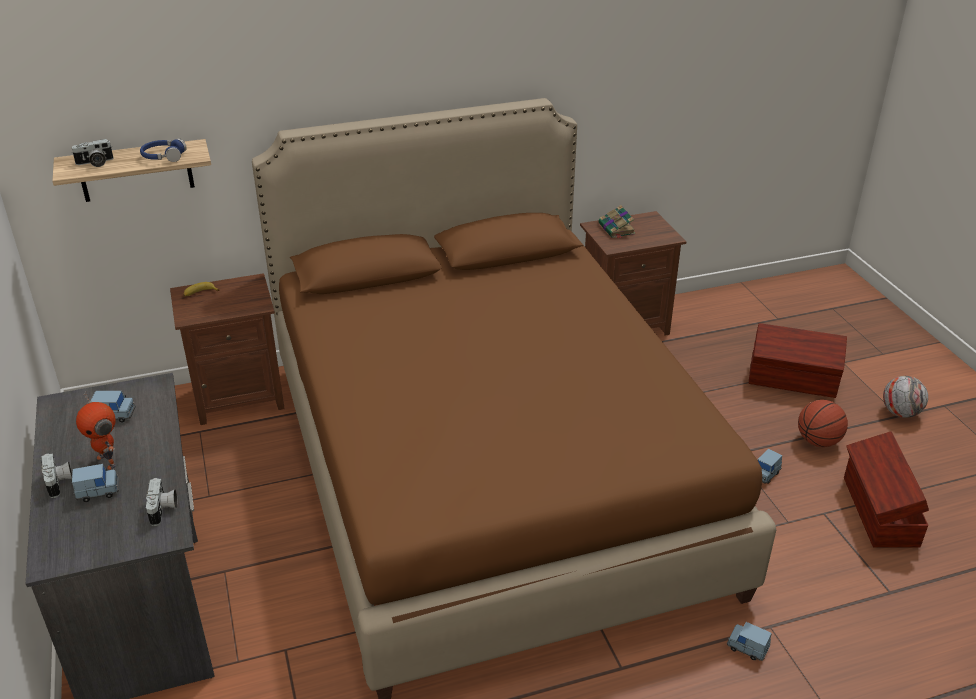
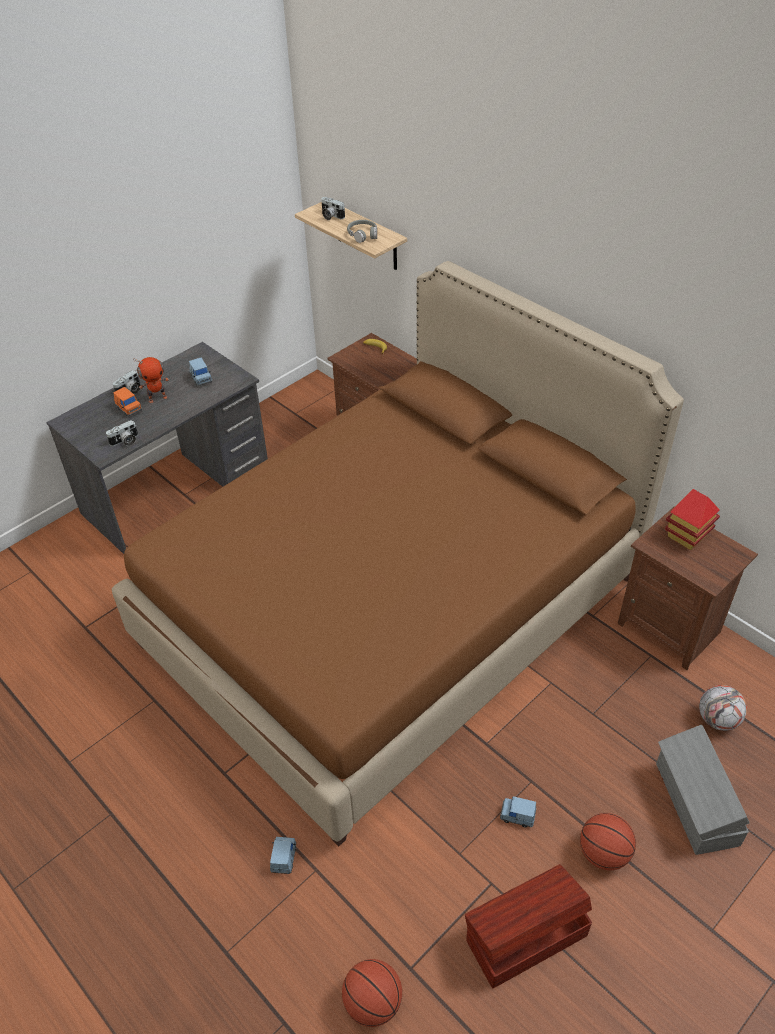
camera: 65 degrees right, 10 degrees up
(98, 491) = (129, 409): blue toy car -> orange toy car
(108, 461) = (157, 398): toy robot -> toy robot turned 135 degrees counterclockwise
(163, 156) = (363, 235): blue headphones -> grey headphones
(617, 229) = (687, 536): book -> toy house
(793, 380) = (695, 805): brown storage box -> grey storage box
(900, 412) = (719, 931): football -> football (717, 720)
(917, 628) = (373, 1002): none -> basketball

